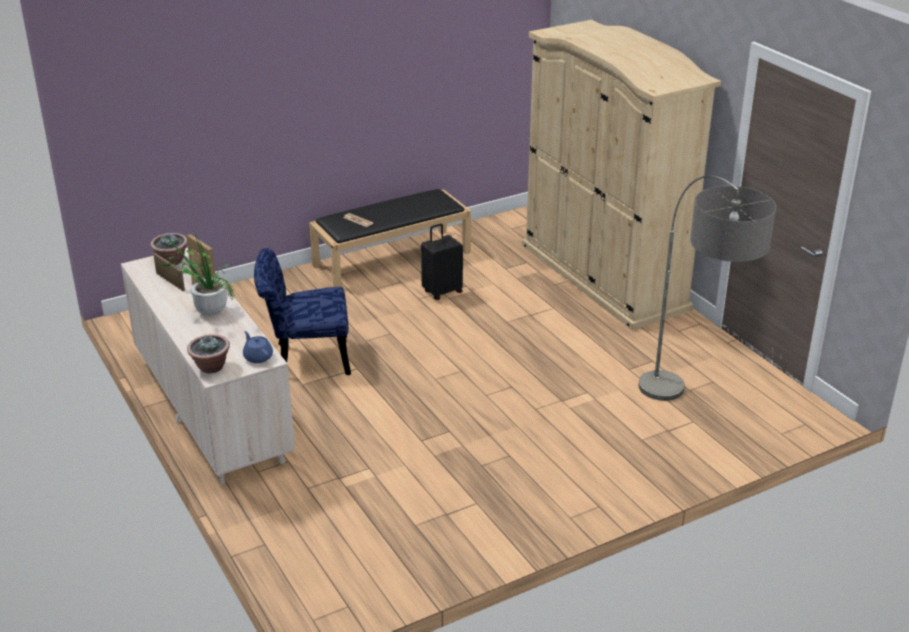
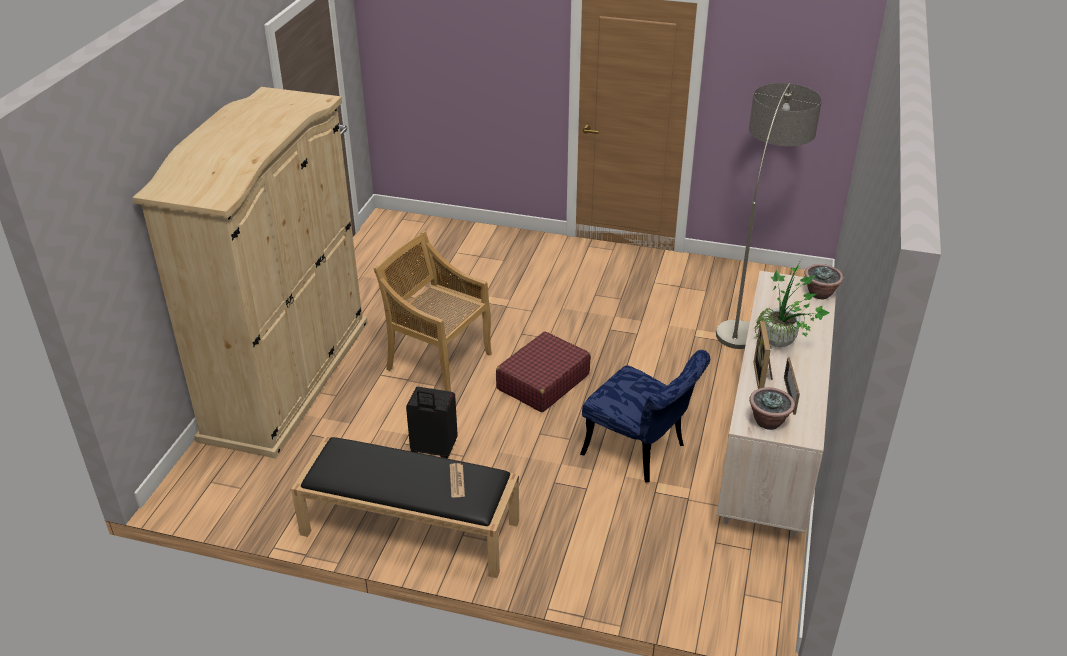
camera: 135 degrees left, 5 degrees up
(258, 357) = (776, 284): blue teapot -> none
(438, 363) = (542, 382): none -> red suitcase
(534, 335) = (438, 360): none -> beige chair
(689, 418) = (454, 255): floor lamp -> floor lamp (750, 309)

